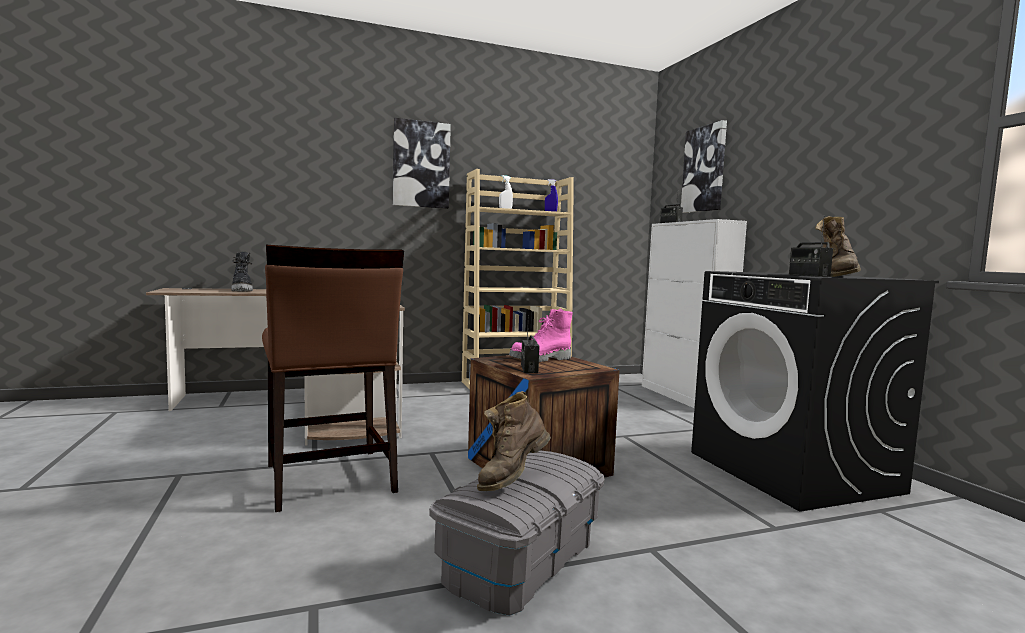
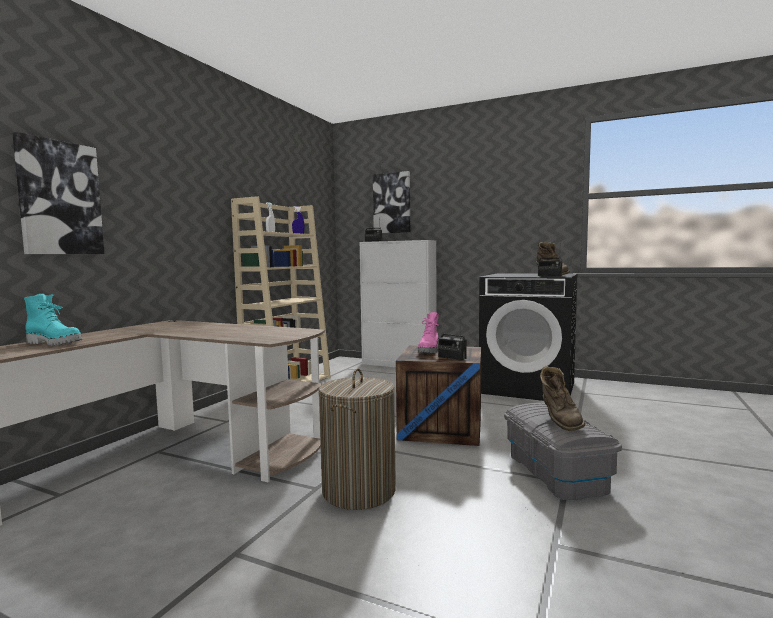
camera: 45 degrees left, 0 degrees up
(242, 291) = (55, 343): black boot -> turquoise boot
(329, 479) = (359, 491): brown chair -> laundry basket
(421, 164) = (194, 188): picture -> picture (59, 198)

